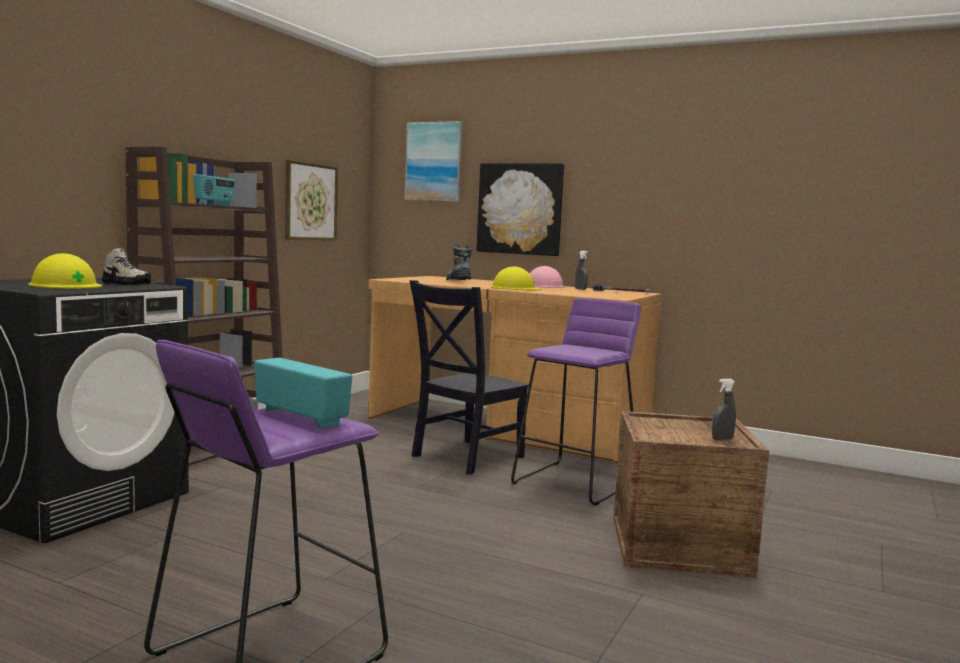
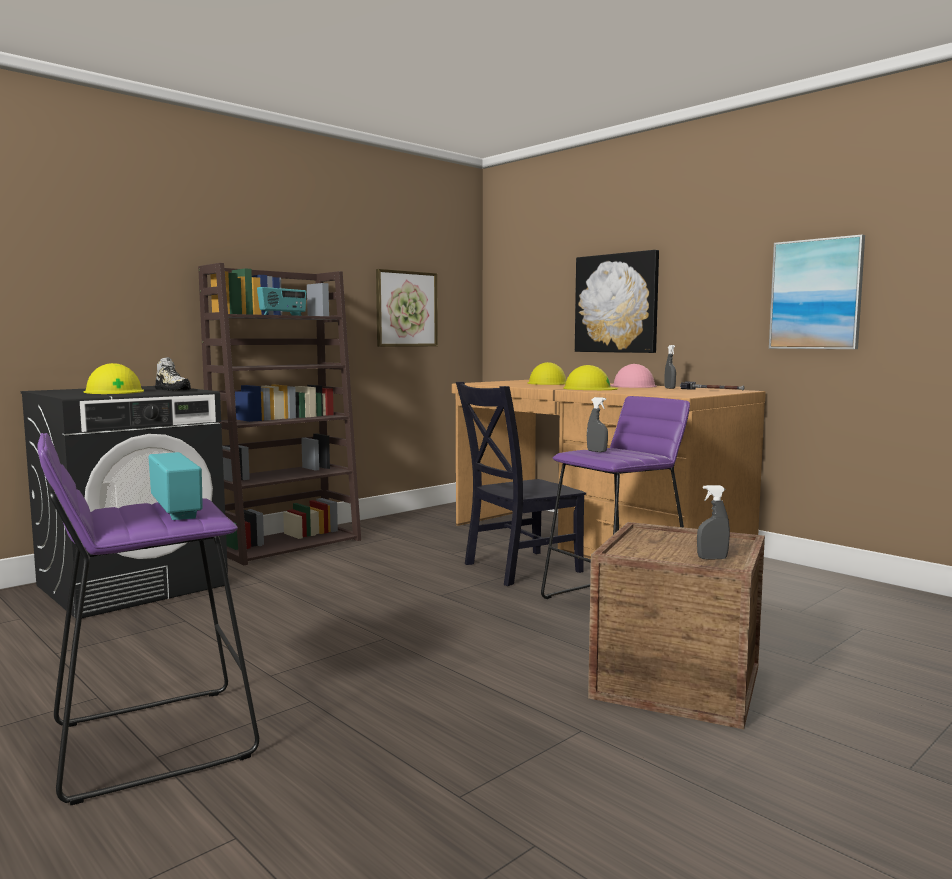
camera: 20 degrees right, 0 degrees up
(434, 161) = (535, 260): picture -> picture (816, 294)
(458, 281) = (547, 383): boot -> yellow hard hat
(564, 348) = (597, 451): none -> grey spray bottle

